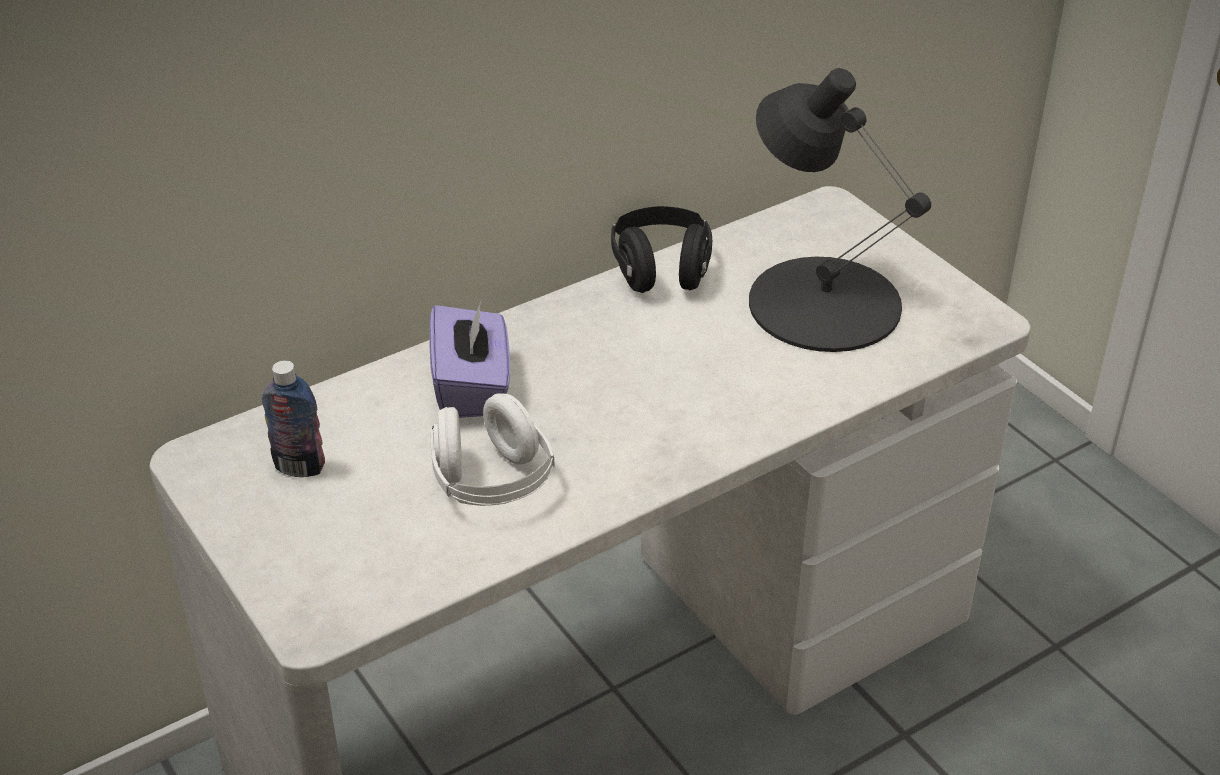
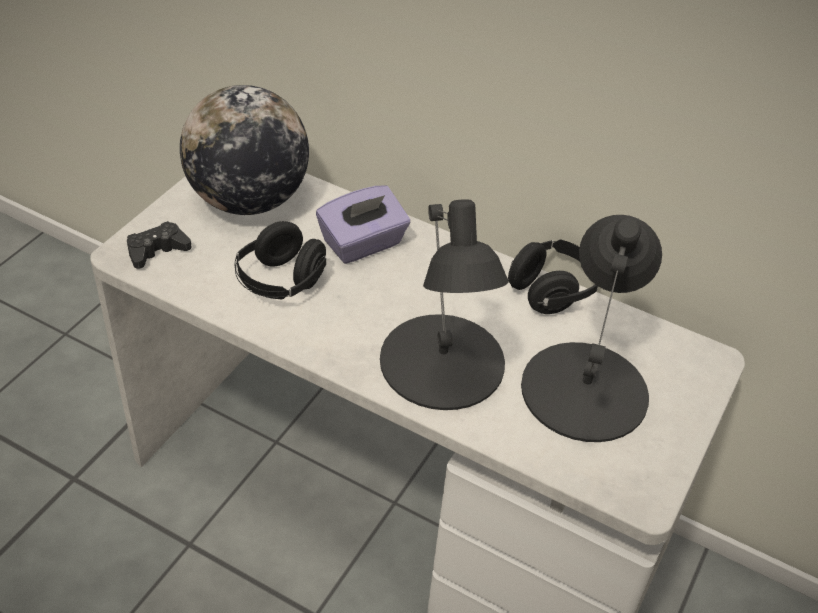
camera: 60 degrees right, 5 degrees up
(299, 467) = (248, 200): bottle -> globe
(336, 588) = (157, 251): none -> black game controller
(491, 482) = (280, 282): white headphones -> black headphones
(722, 391) = (441, 363): none -> black table lamp

